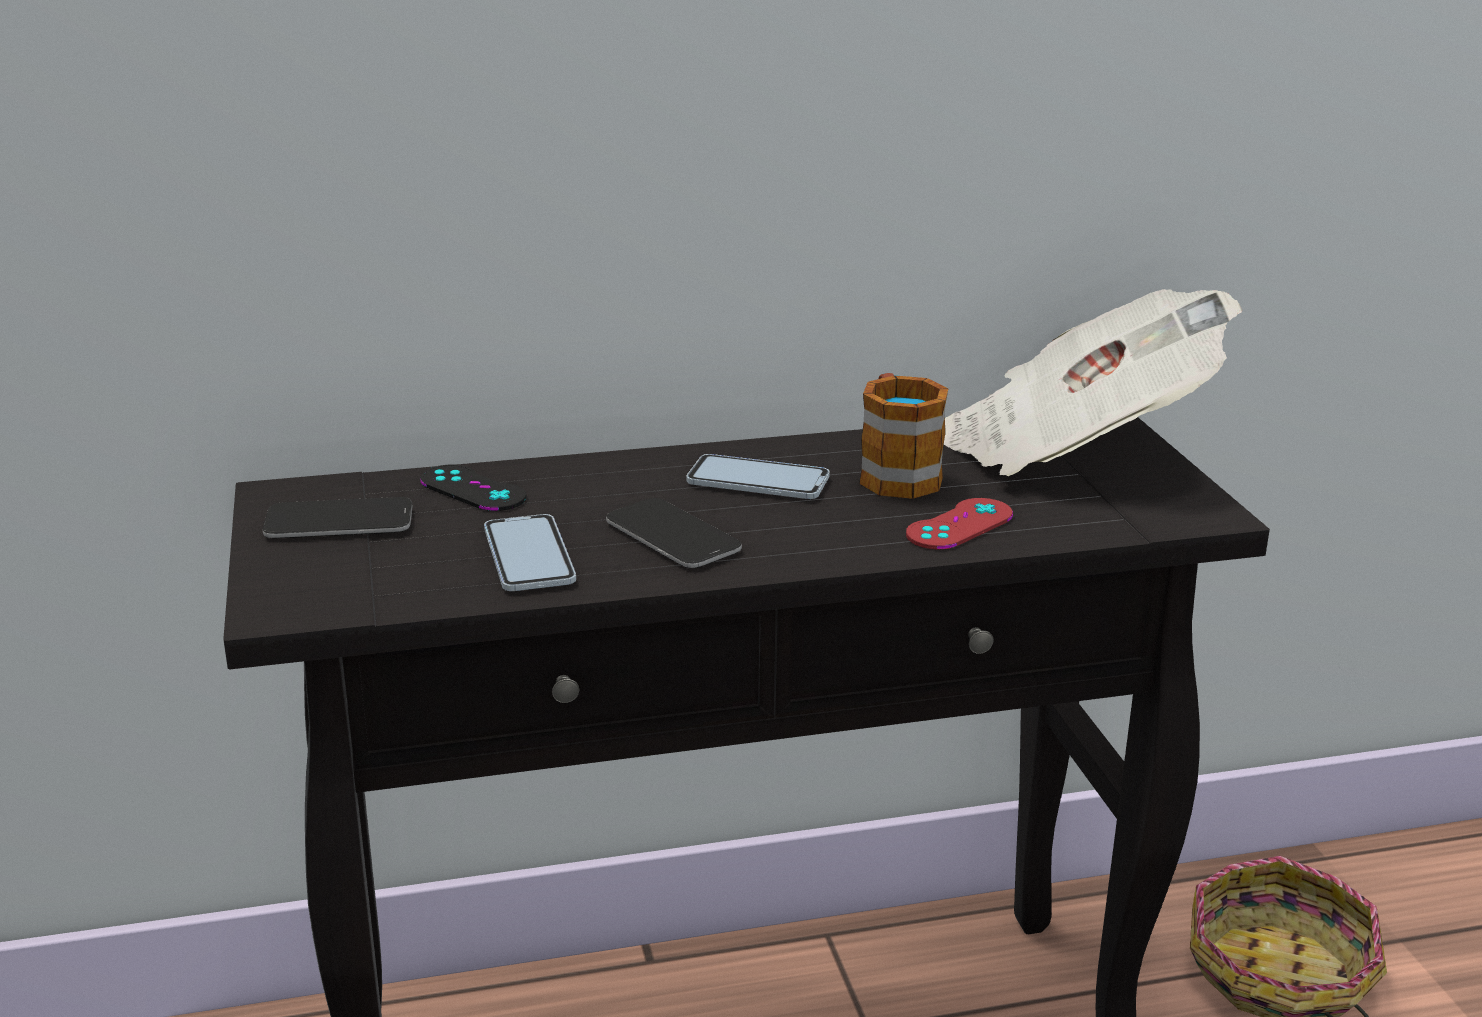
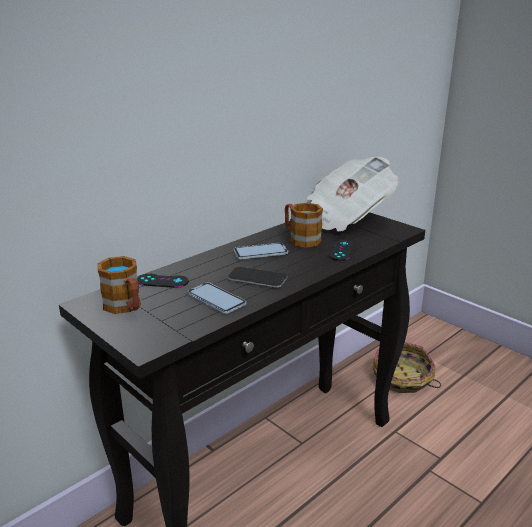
camera: 30 degrees left, 0 degrees up
(339, 522) = (125, 307): phone -> mug
(959, 525) = (341, 250): red game controller -> black game controller

